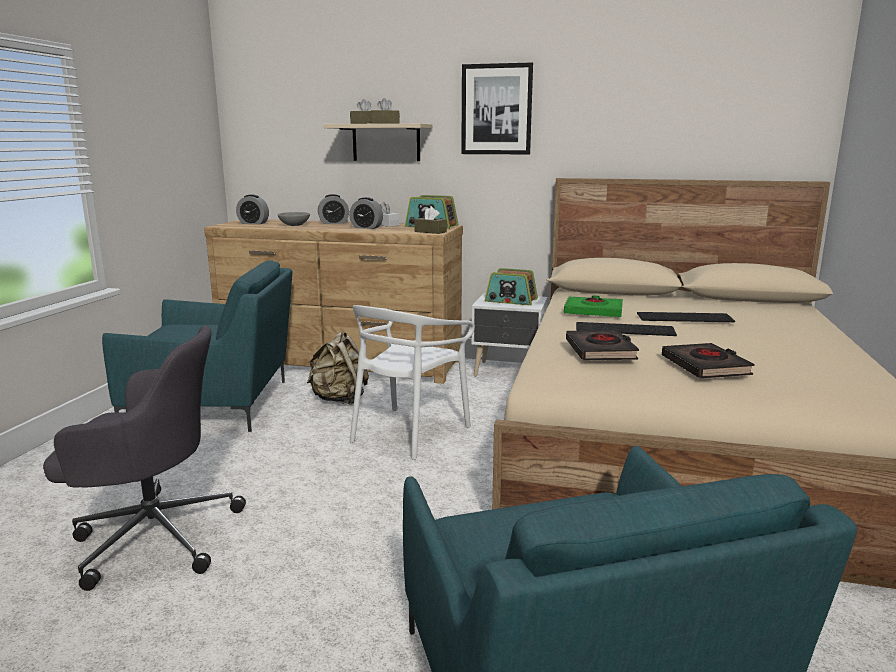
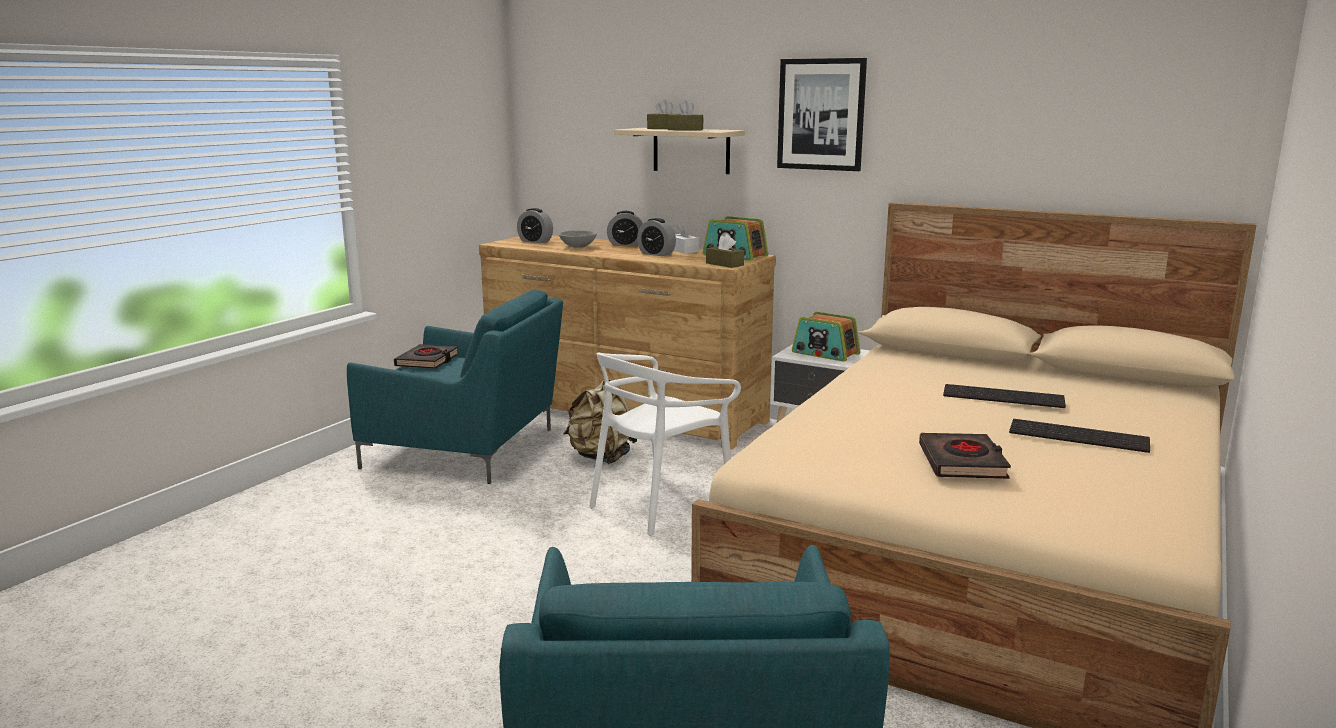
camera: 15 degrees right, 0 degrees up
(153, 536) = (353, 580): grey office chair -> none
(593, 311) = (893, 379): green book -> none
(600, 351) = (846, 431): black book -> black book (427, 361)
(625, 329) = (910, 406): keyboard -> keyboard (1080, 435)

